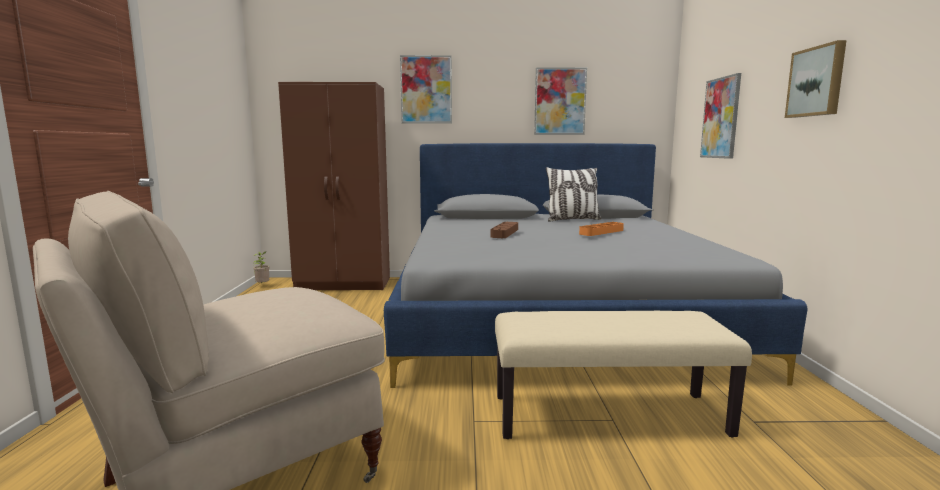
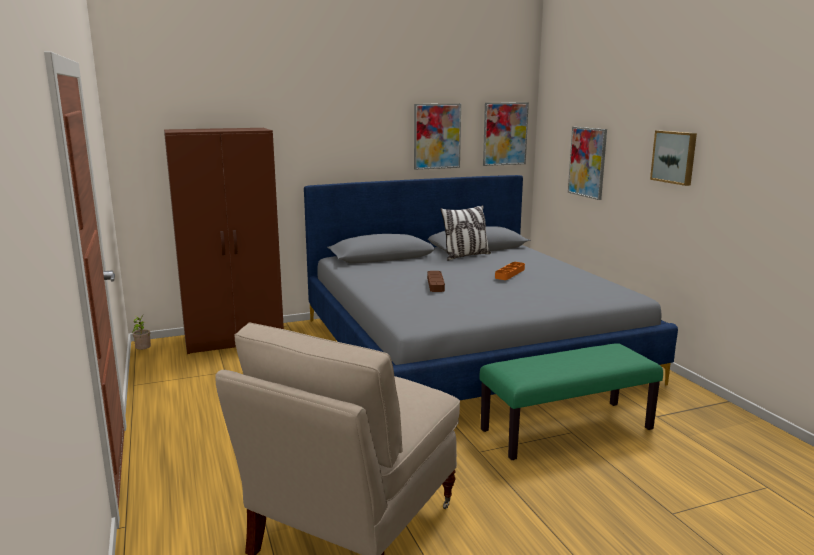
camera: 20 degrees left, 5 degrees up
(426, 90) = (307, 127): picture -> picture (505, 134)
(608, 415) = (566, 429): beige bench -> green bench

